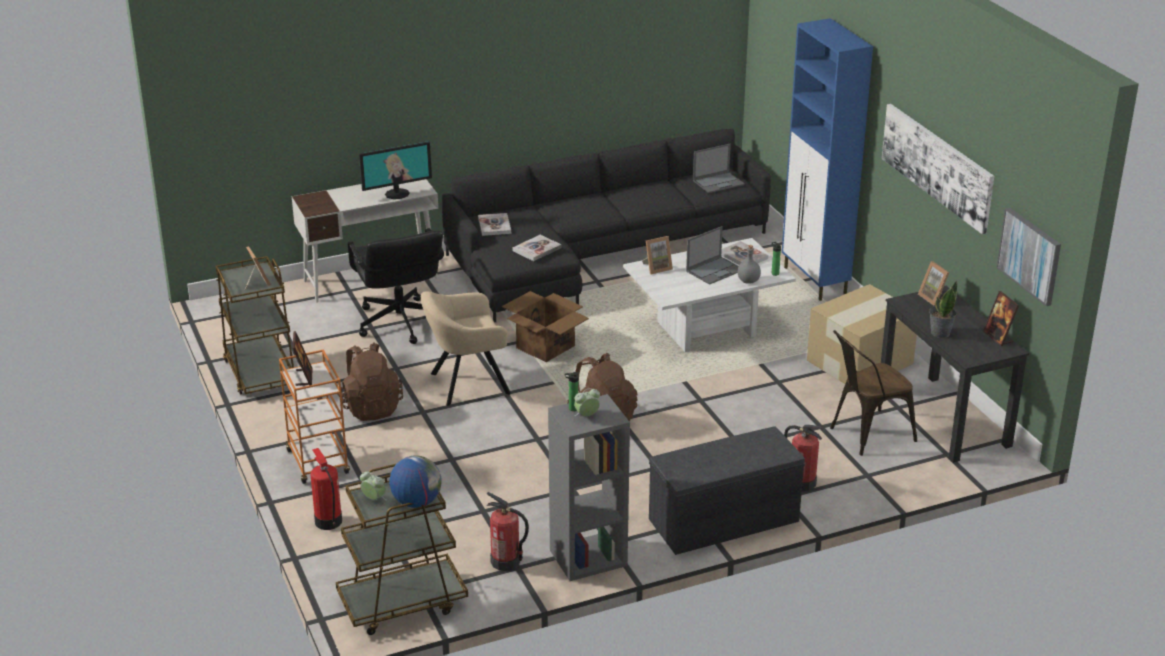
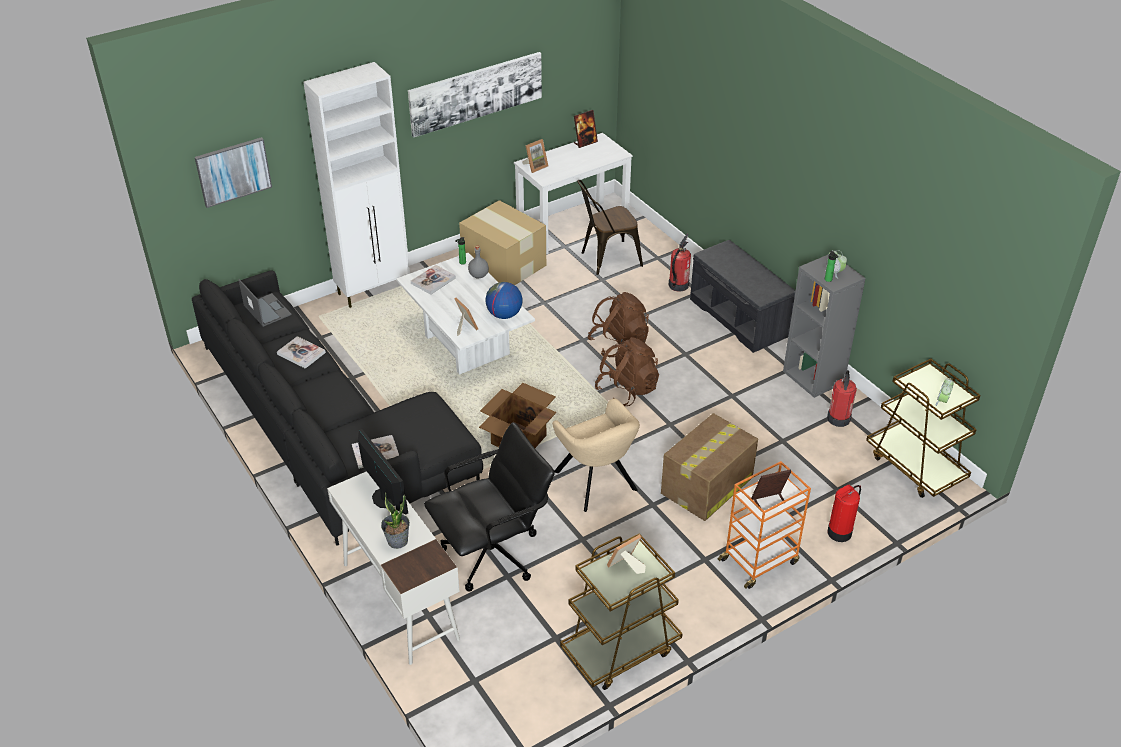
camera: 100 degrees left, 10 degrees up
(371, 407) = (657, 543): brown backpack -> brown backpack (618, 344)
(416, 502) = (932, 378): globe -> globe (504, 315)
(434, 447) = (706, 486): none -> cardboard box
(536, 249) = (424, 415): book -> book (301, 353)
(715, 270) = (462, 294): laptop -> none
(815, 282) = (374, 290): blue cabinet -> white cabinet
(866, 435) = (606, 259): brown chair -> brown chair turned 105 degrees clockwise
(940, 333) = (587, 164): potted plant -> potted plant (397, 541)
(943, 418) = (573, 227): black desk -> white desk
(1030, 255) = (584, 75): picture -> picture (233, 171)

